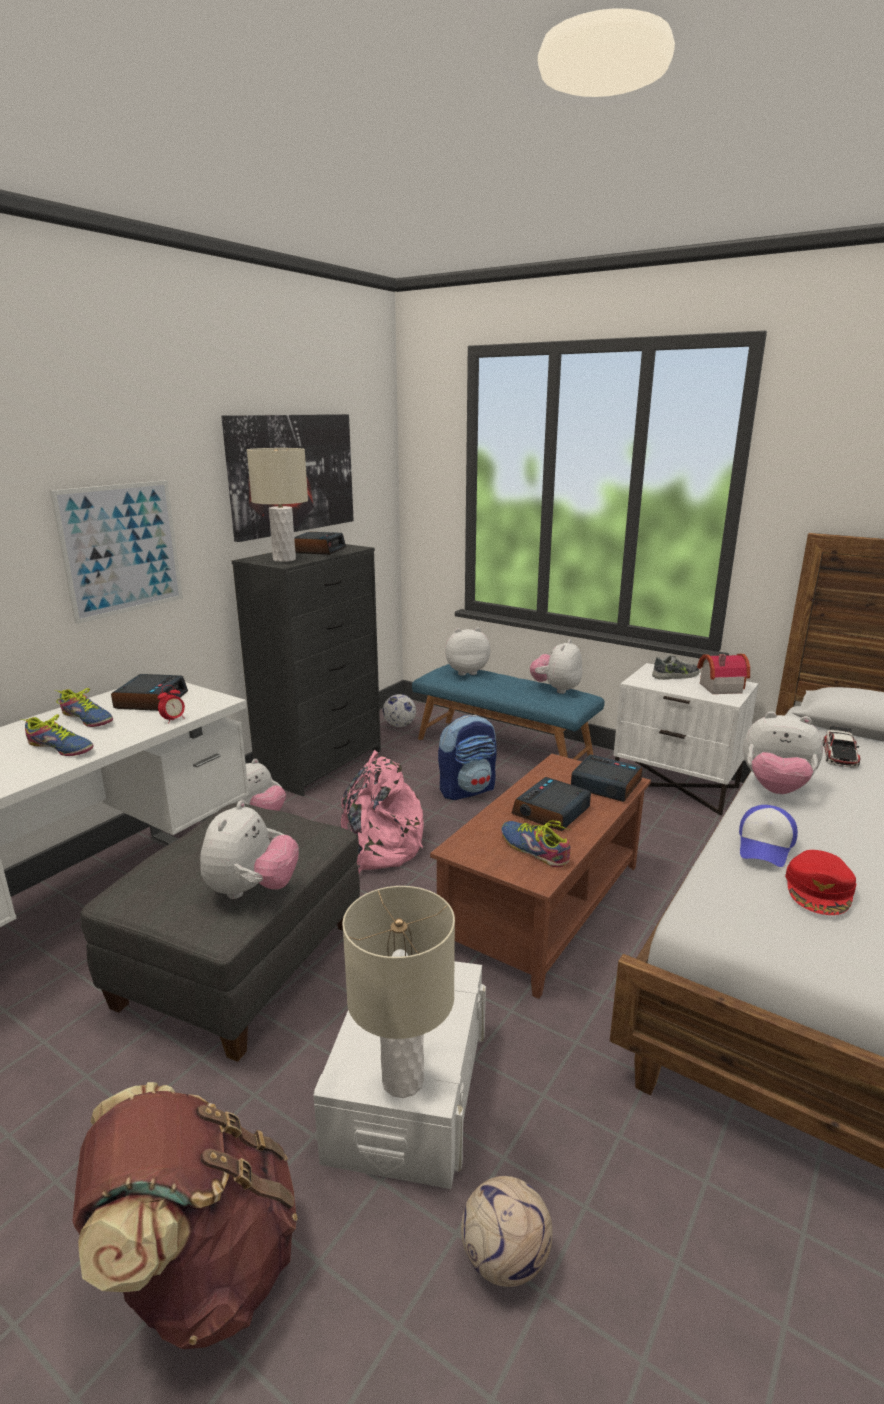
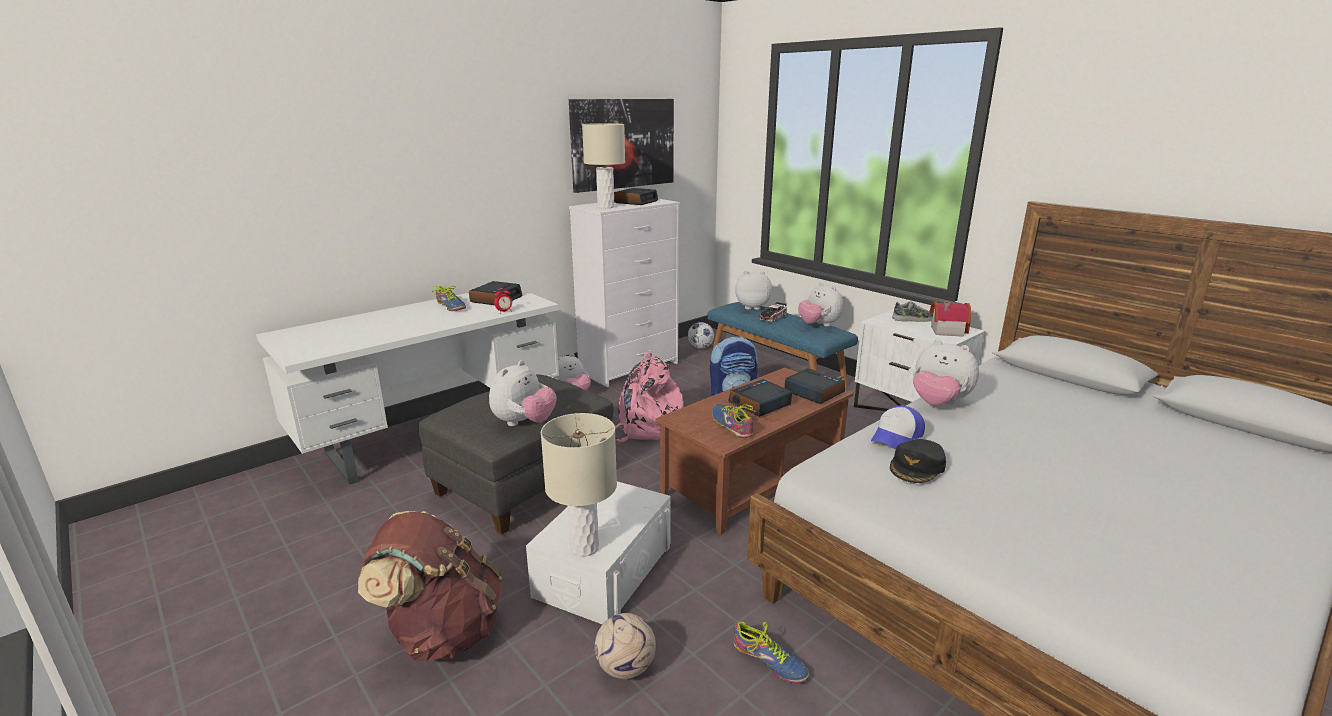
camera: 15 degrees right, 0 degrees up
(61, 747) = (427, 321): shoe -> shoe (769, 660)
(121, 549) = (488, 192): picture -> none
(321, 764) = (629, 367): black dresser -> white dresser
(556, 689) = (819, 325): plush toy -> plush toy turned 75 degrees counterclockwise
(819, 889) = (917, 467): red cap -> black cap
(839, 755) = (1016, 387): toy car -> toy car (772, 317)

